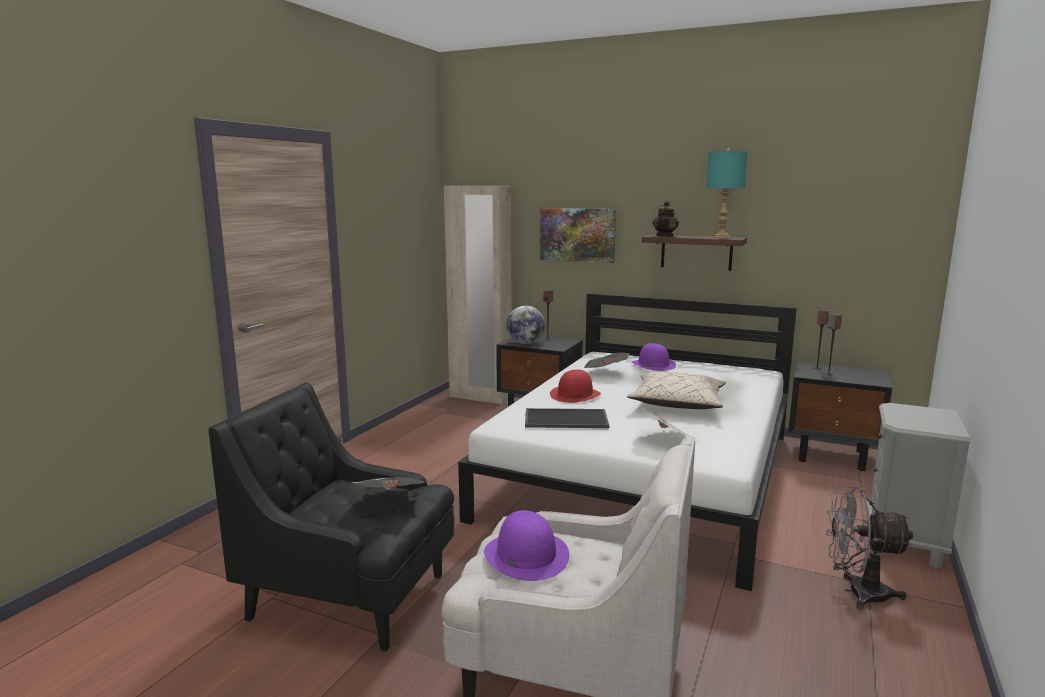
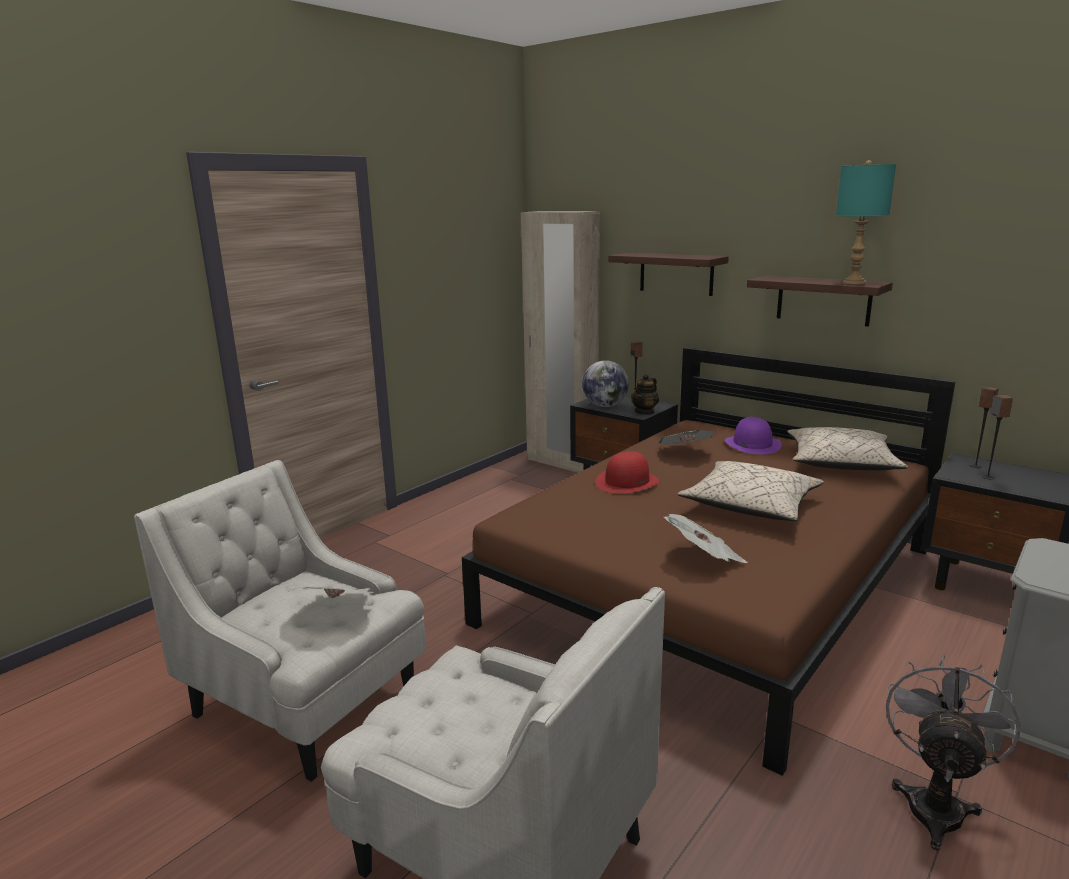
camera: 15 degrees right, 5 degrees up
(351, 597) = (307, 705): black armchair -> white armchair
(526, 555) = (441, 708): purple hat -> none
(565, 419) = (593, 517): tray -> none
(577, 234) = (676, 273): picture -> shelf
(645, 474) = (715, 585): white bed -> brown bed
(665, 236) = (779, 279): teapot -> teapot (645, 412)
(723, 373) = (840, 463): none -> beige pillow
(857, 592) = (935, 803): grey fan -> grey fan turned 90 degrees clockwise

